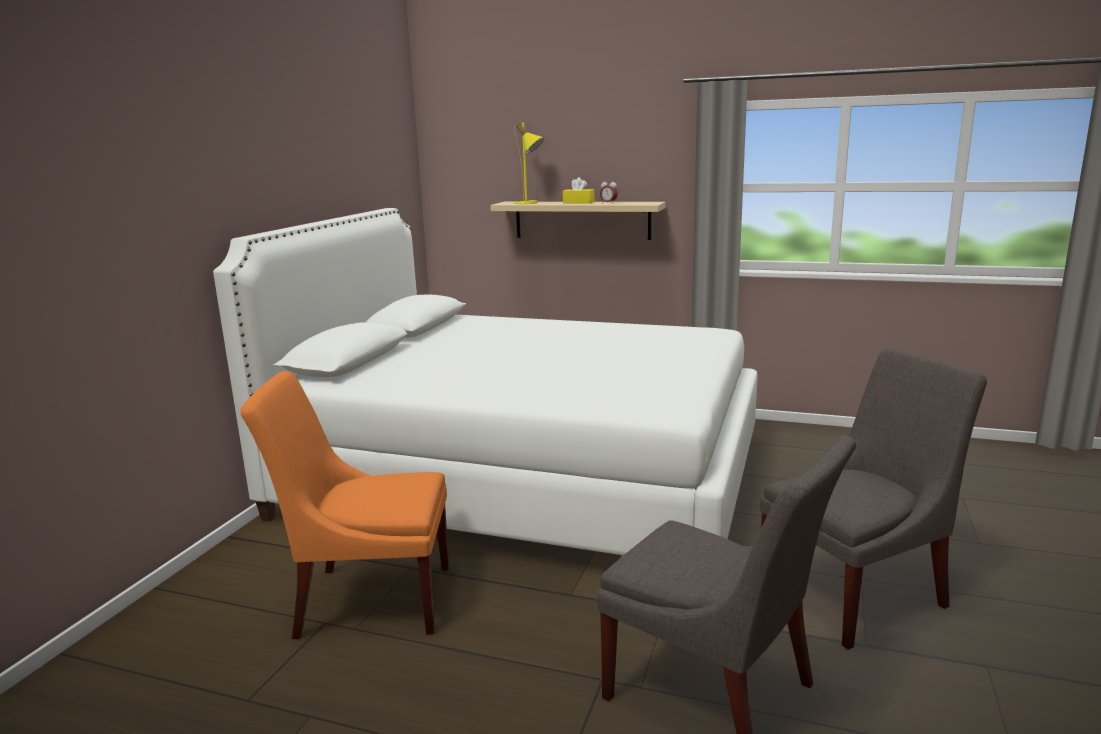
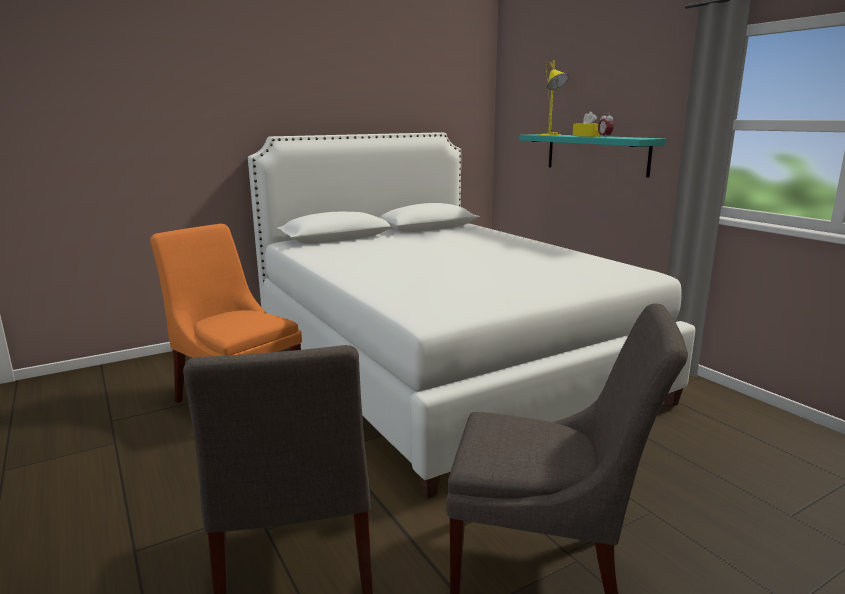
camera: 40 degrees right, 0 degrees up
(582, 220) = (596, 154): beige shelf -> turquoise shelf

